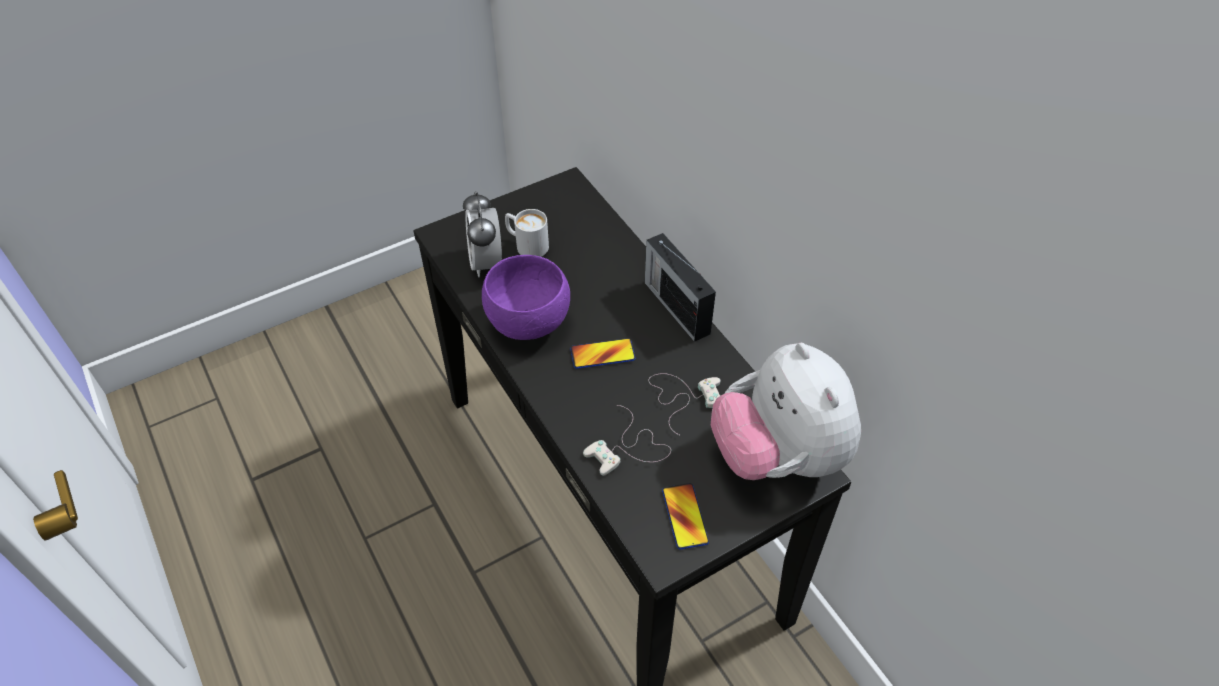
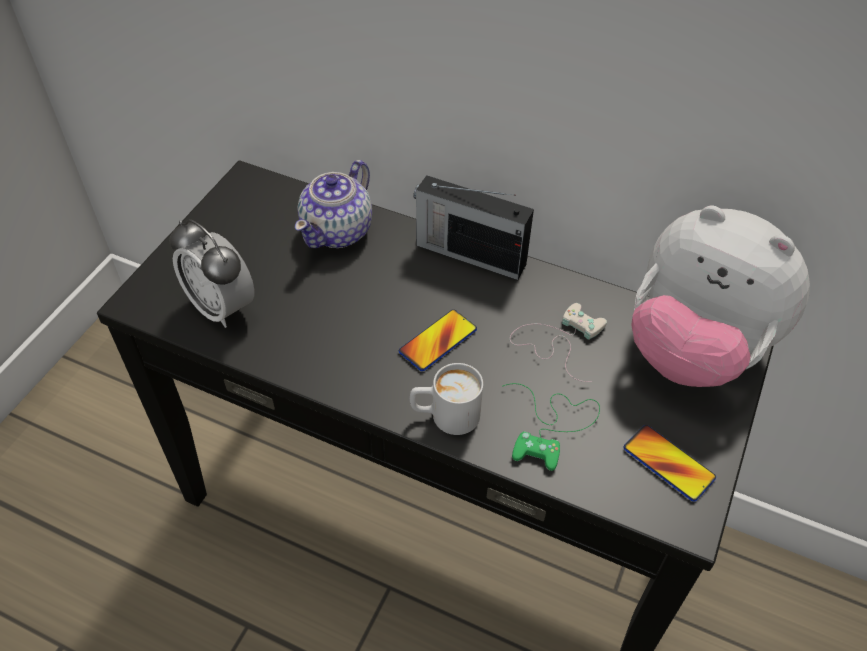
camera: 35 degrees left, 0 degrees up
(526, 244) = (252, 265): white mug -> white mug (445, 415)
(530, 323) = (329, 348): purple bowl -> none
(600, 247) = (338, 231): none -> teapot
(628, 448) = (551, 425): white game controller -> green game controller

